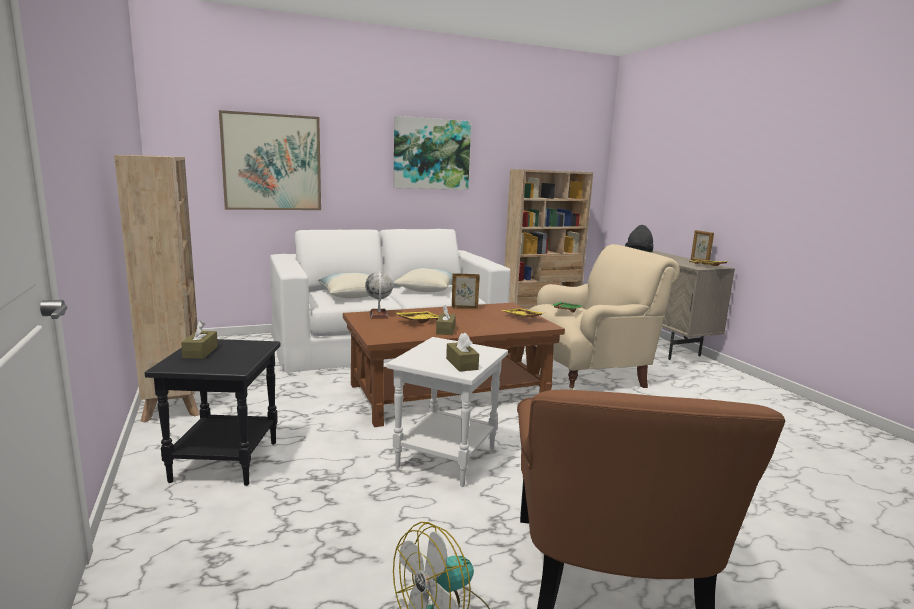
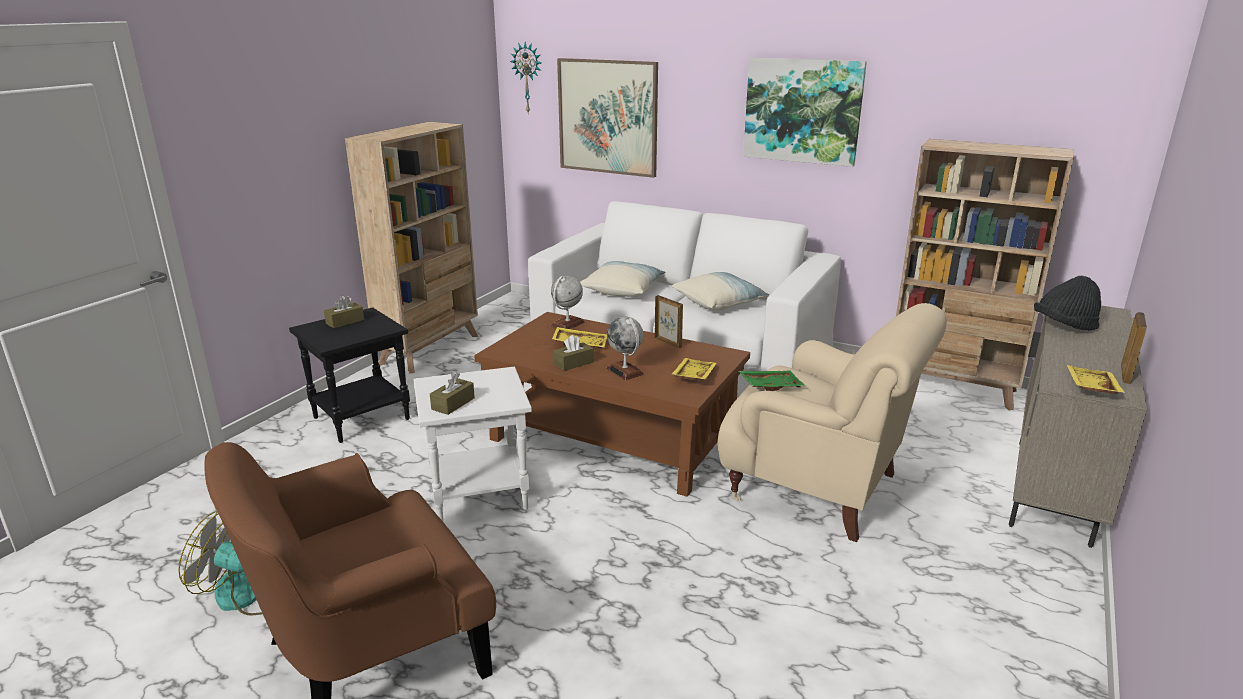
camera: 50 degrees right, 10 degrees up
(181, 127) = (528, 78): none -> wall clock
(484, 325) = (625, 371): none -> globe

